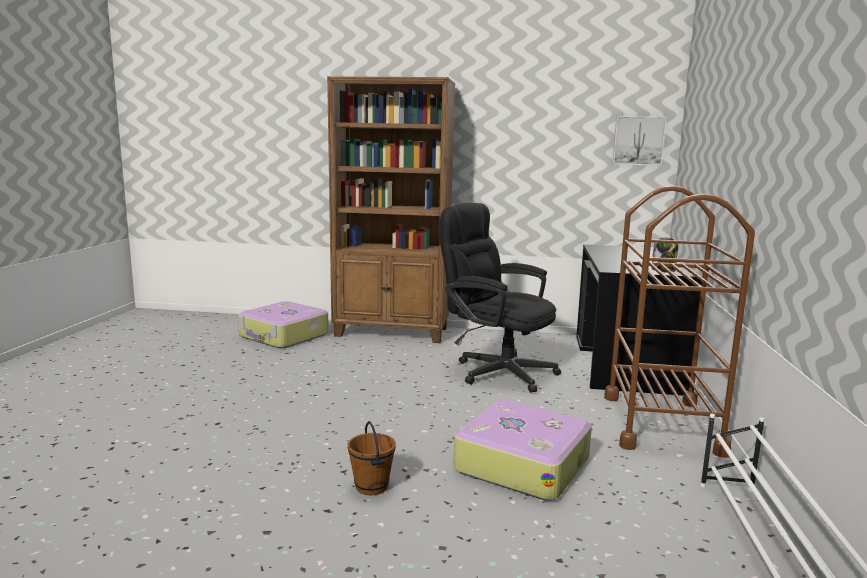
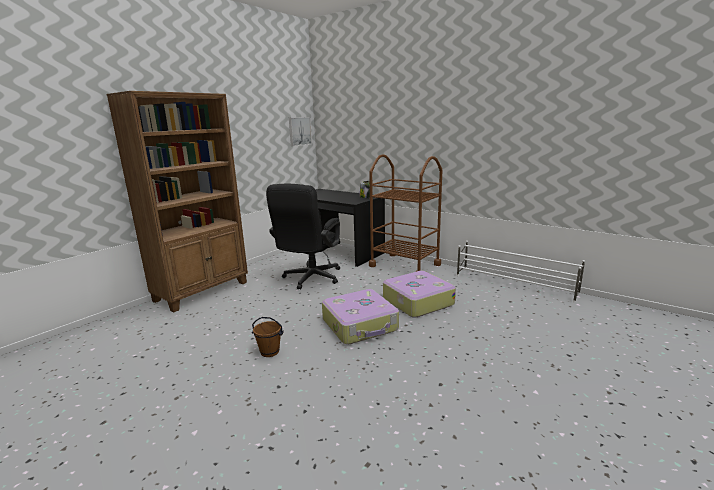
camera: 60 degrees left, 5 degrees up
(283, 336) = (135, 332): suitcase -> suitcase (360, 325)
(372, 487) = (413, 343): brown bucket -> brown bucket (270, 352)
(496, 371) = (310, 279): black office chair -> black office chair turned 45 degrees counterclockwise

